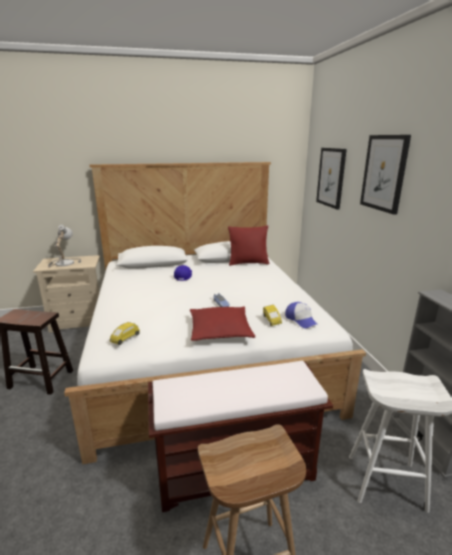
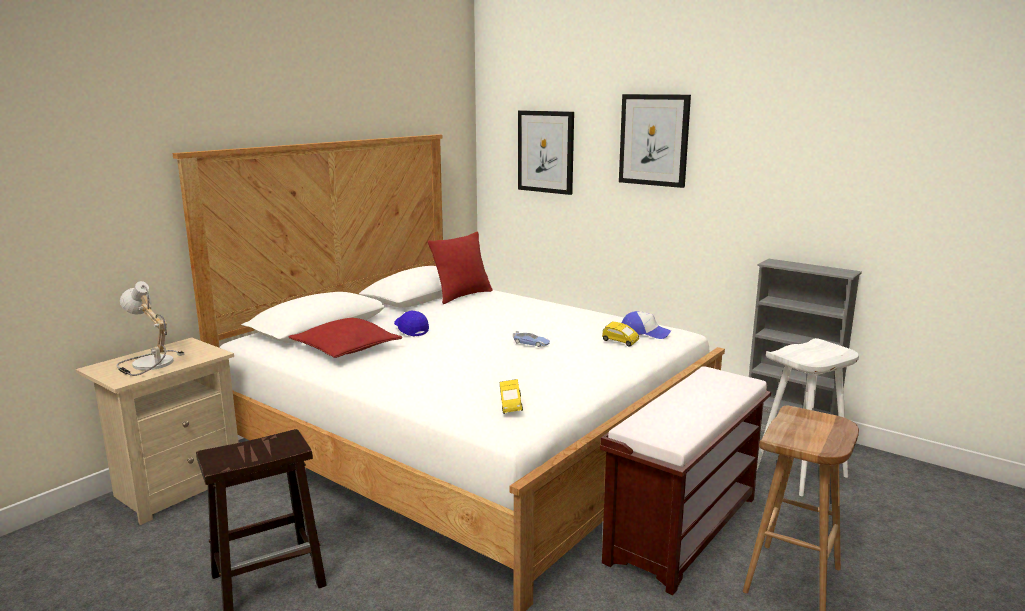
camera: 40 degrees left, 5 degrees down
(220, 330) = (589, 366): red pillow -> red pillow (346, 349)

